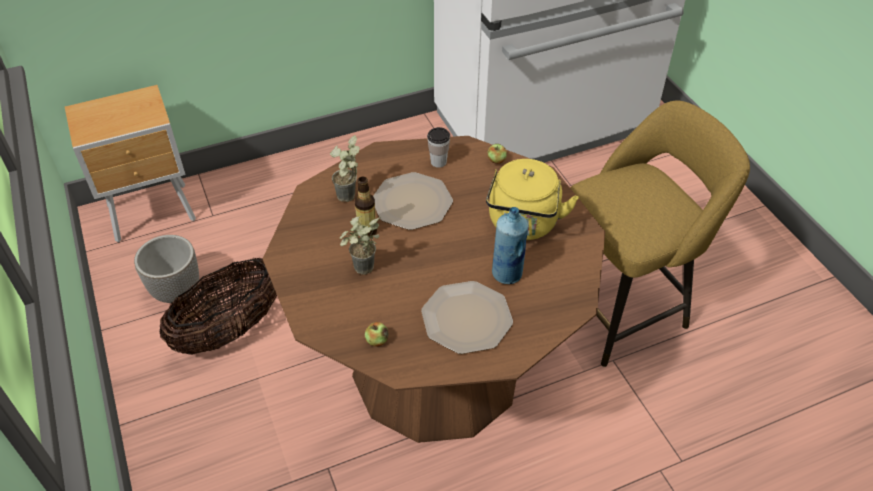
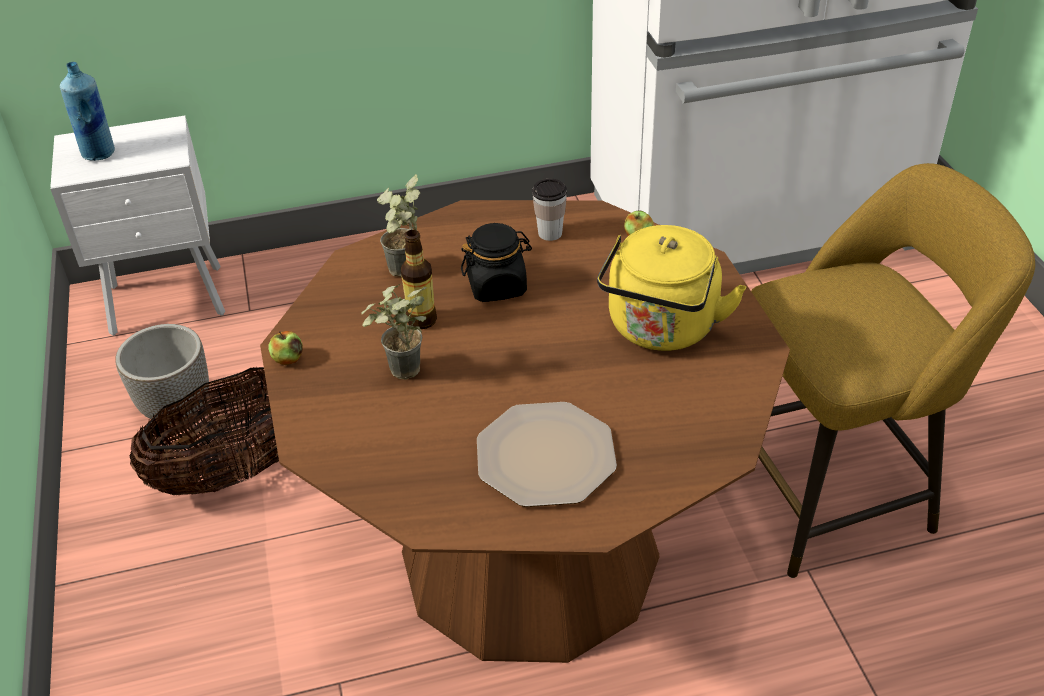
camera: 10 degrees right, 5 degrees down
(154, 213) = (170, 301): brown nightstand -> white nightstand
(377, 340) = (400, 475): apple -> apple (288, 359)
(411, 203) = (497, 286): plate -> black jar
(507, 274) = (622, 397): blue bottle -> blue bottle (99, 153)

